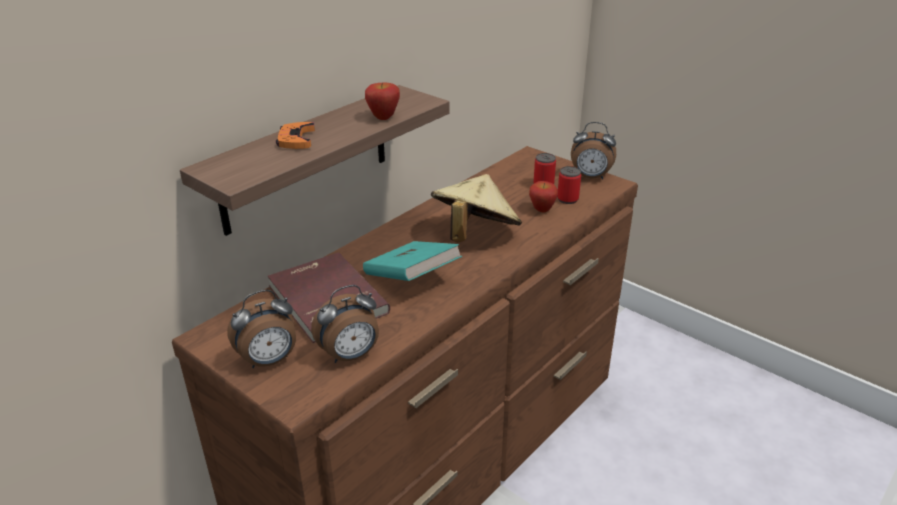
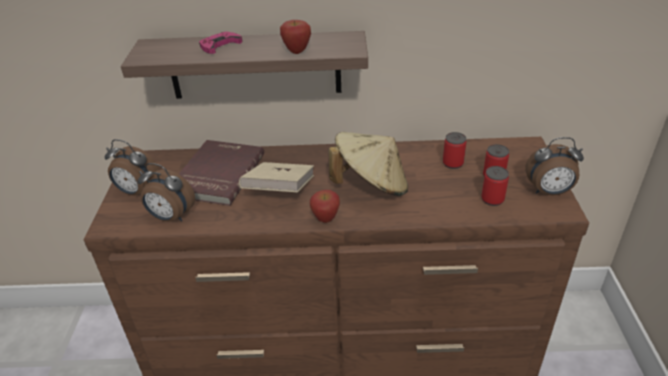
camera: 50 degrees right, 5 degrees up
(295, 140) = (220, 45): orange game controller -> pink game controller
(411, 279) = (280, 191): turquoise book -> beige book
(503, 190) = (452, 163): none -> can
(542, 210) = (454, 196): apple -> apple (325, 219)
(590, 177) = (549, 192): alarm clock -> alarm clock turned 60 degrees counterclockwise

